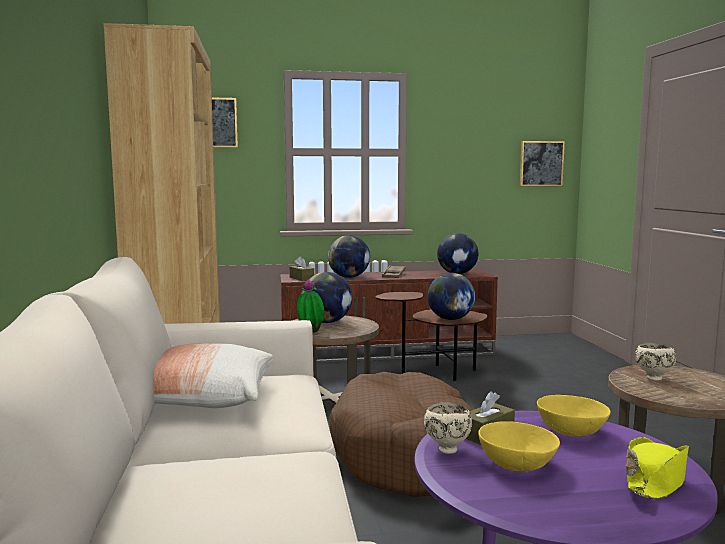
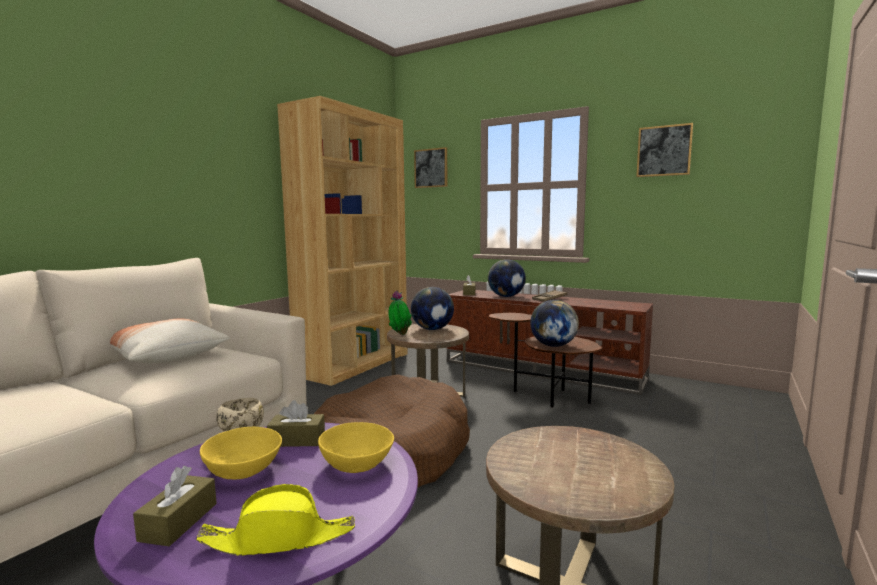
camera: 40 degrees right, 0 degrees up
(457, 273) = (612, 304): globe -> none
(541, 163) = (750, 188): picture -> picture (664, 151)
(580, 504) = (179, 522): none -> brown tissue box
(653, 378) = (562, 447): beige bowl -> none

